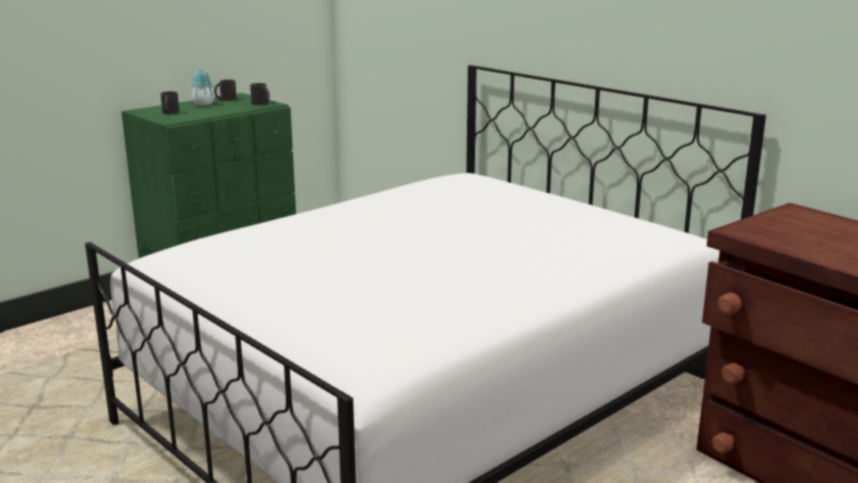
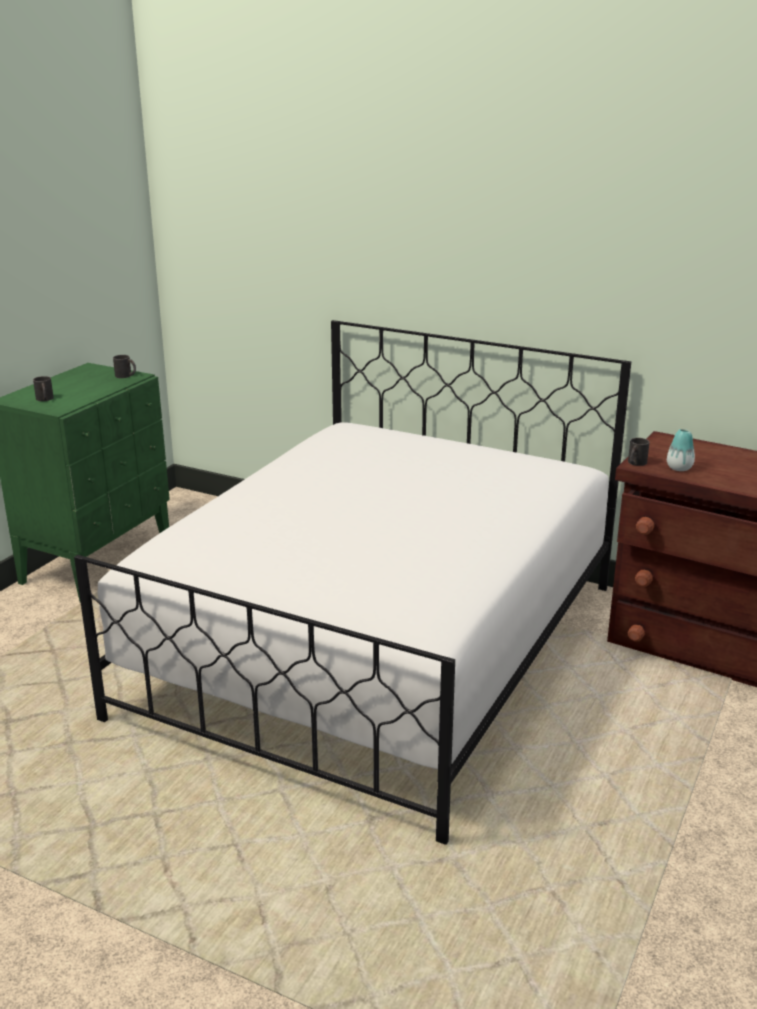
camera: 20 degrees left, 5 degrees up
(203, 104) = (66, 383): vase -> vase (679, 468)
(225, 99) = (82, 374): black mug -> black mug (635, 463)

